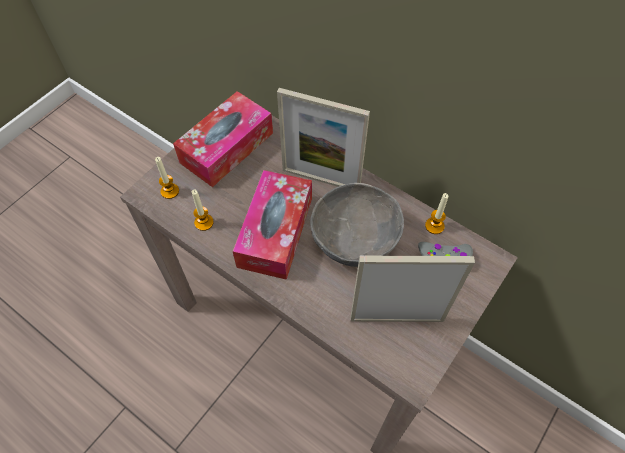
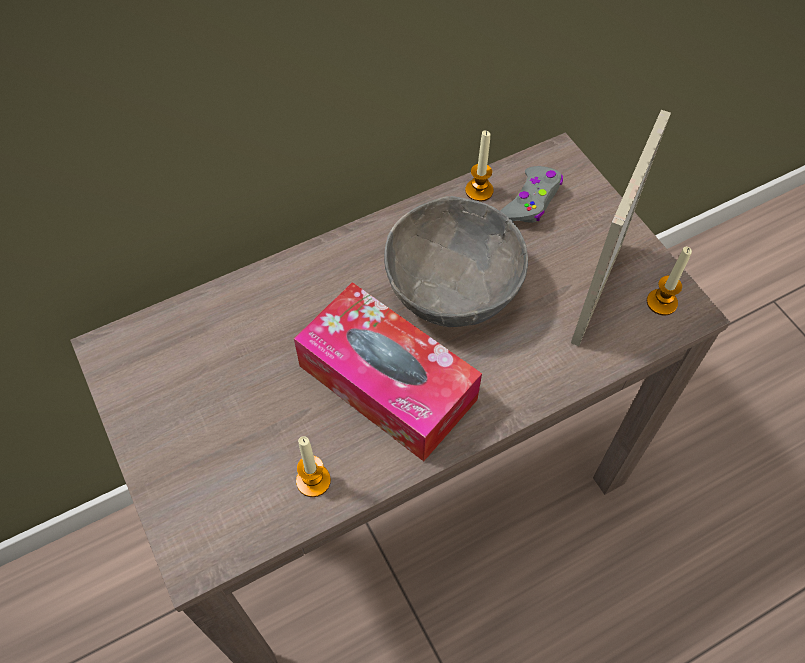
camera: 65 degrees left, 0 degrees up
(170, 191) = (217, 514): candle -> candle (661, 302)
(227, 147) = (181, 392): tissue box -> none
(321, 179) = (327, 286): picture frame -> none

